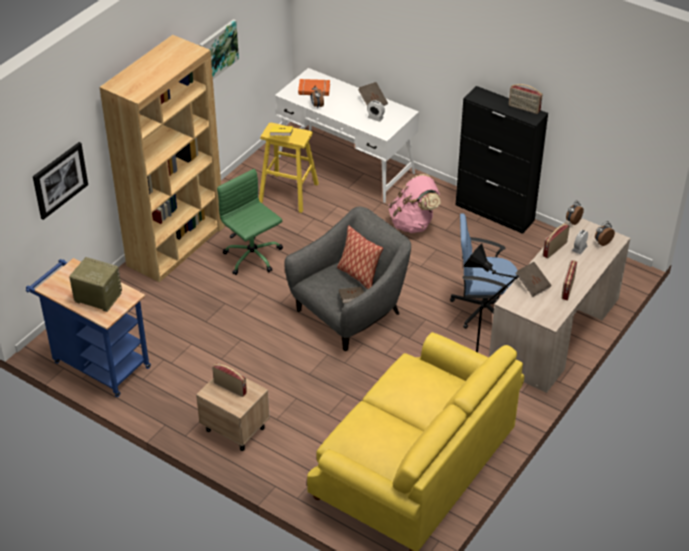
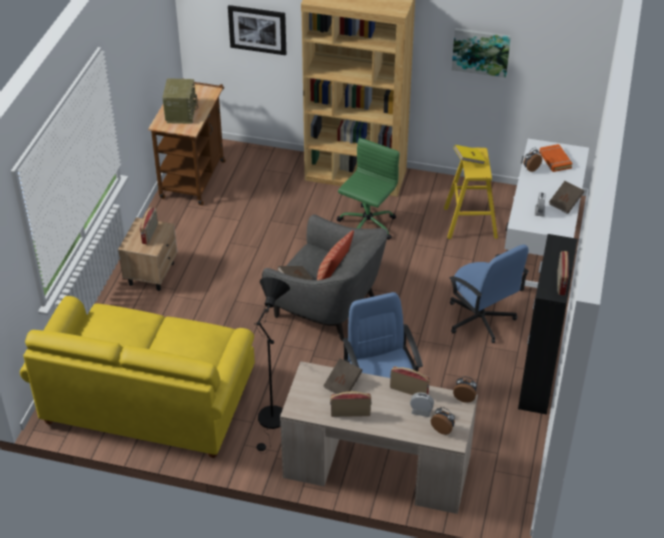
camera: 70 degrees right, 0 degrees up
(97, 363) = (194, 176): blue cart -> brown cart
(413, 223) = (480, 319): pink backpack -> blue office chair

